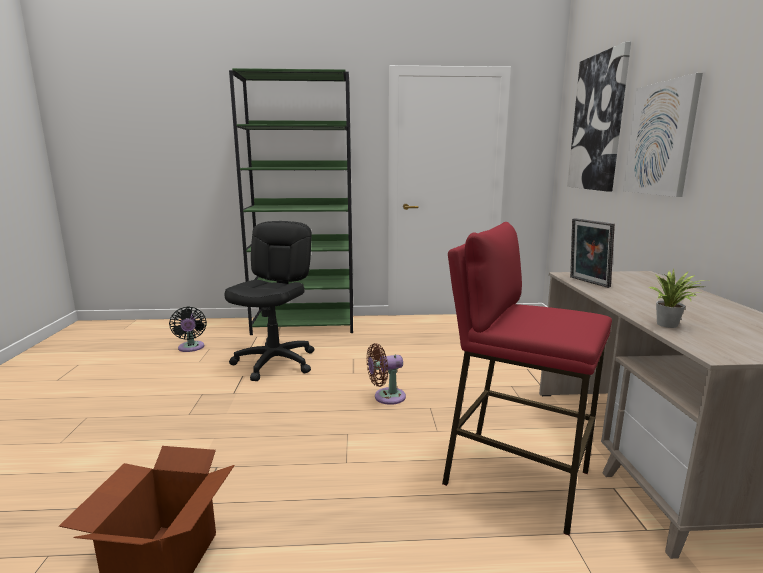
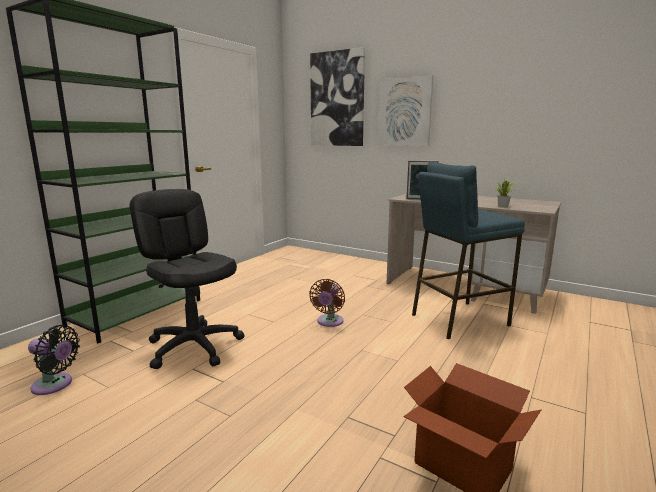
camera: 55 degrees left, 0 degrees up
(515, 478) = (458, 319): red stool -> blue stool

